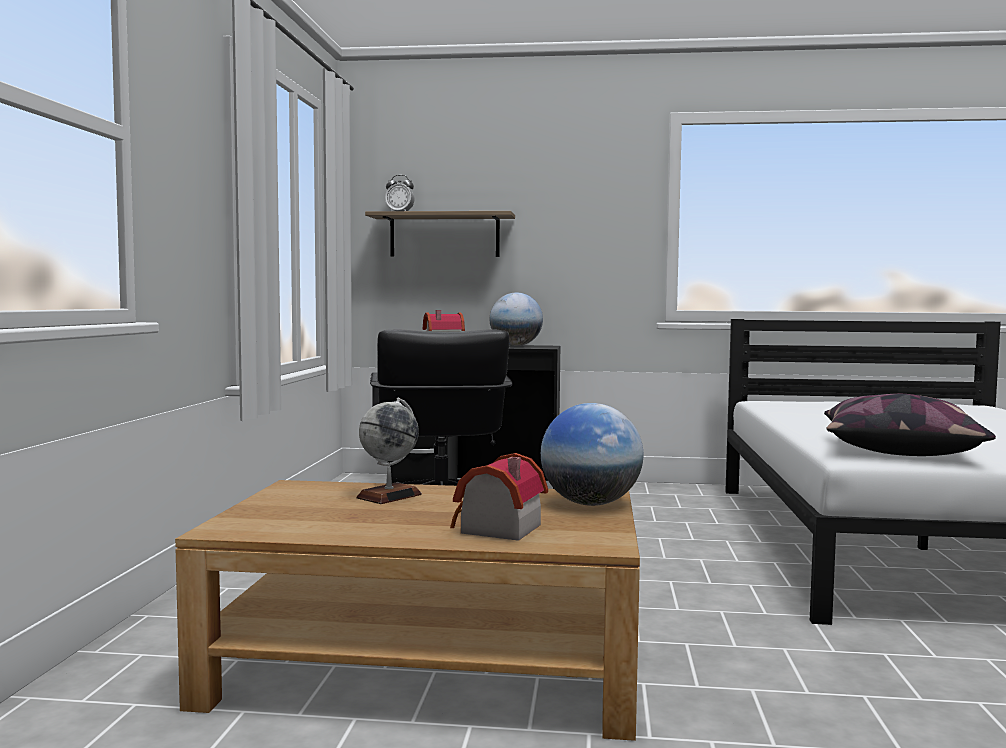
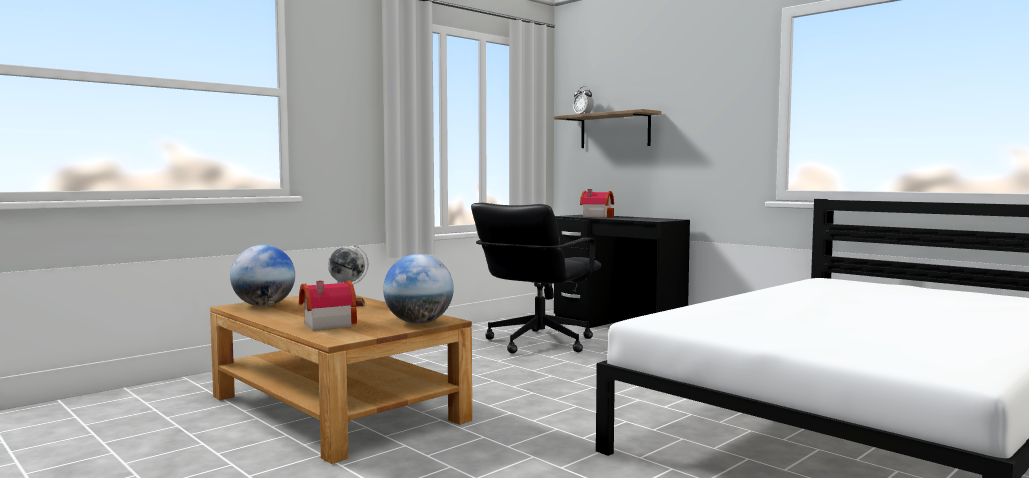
camera: 40 degrees right, 0 degrees up
(516, 346) = (648, 218): globe -> globe (264, 305)
(898, 450) = (719, 321): pillow -> none

